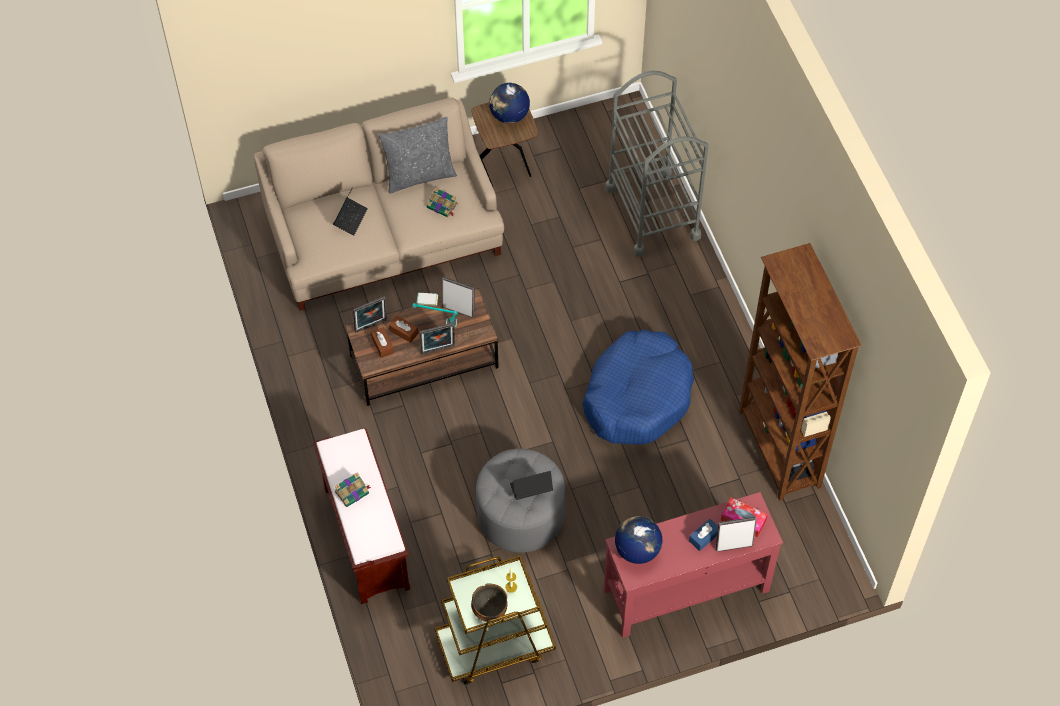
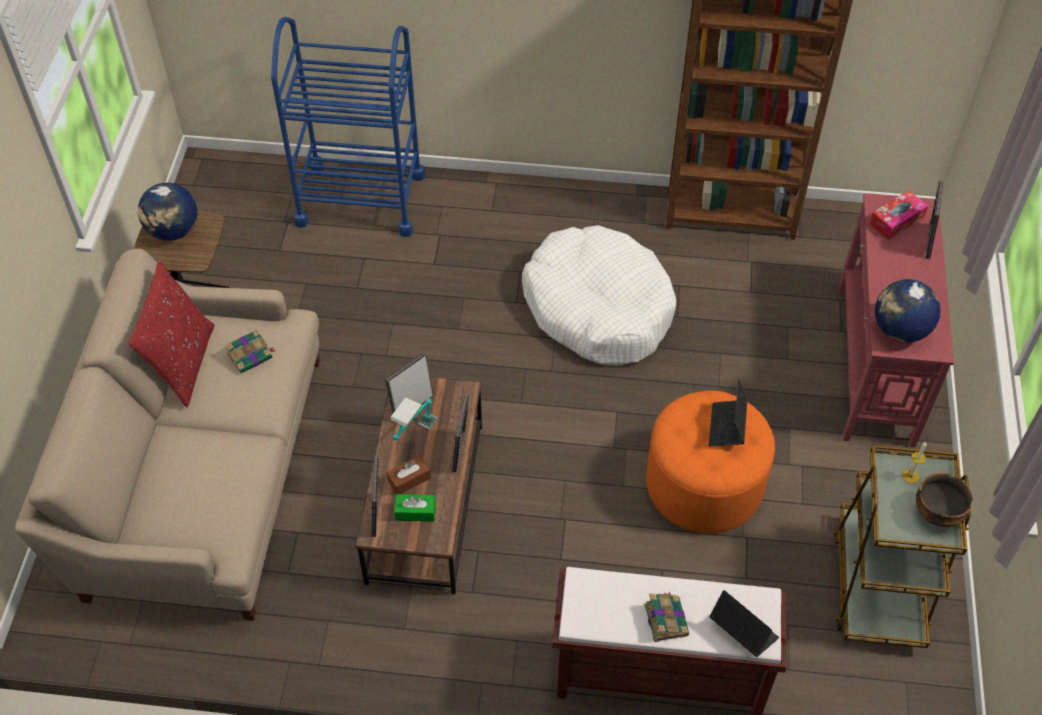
camera: 65 degrees left, 5 degrees down
(350, 218) = (195, 466): laptop -> laptop (742, 630)
(382, 345) = (415, 512): brown tissue box -> green tissue box
(419, 175) = (183, 363): grey pillow -> red pillow
(520, 514) = (704, 484): grey ottoman -> orange ottoman
(637, 396) = (598, 308): blue dog bed -> white dog bed
(652, 212) = (360, 199): grey cart -> blue cart
(704, 537) = (906, 263): blue tissue box -> none

